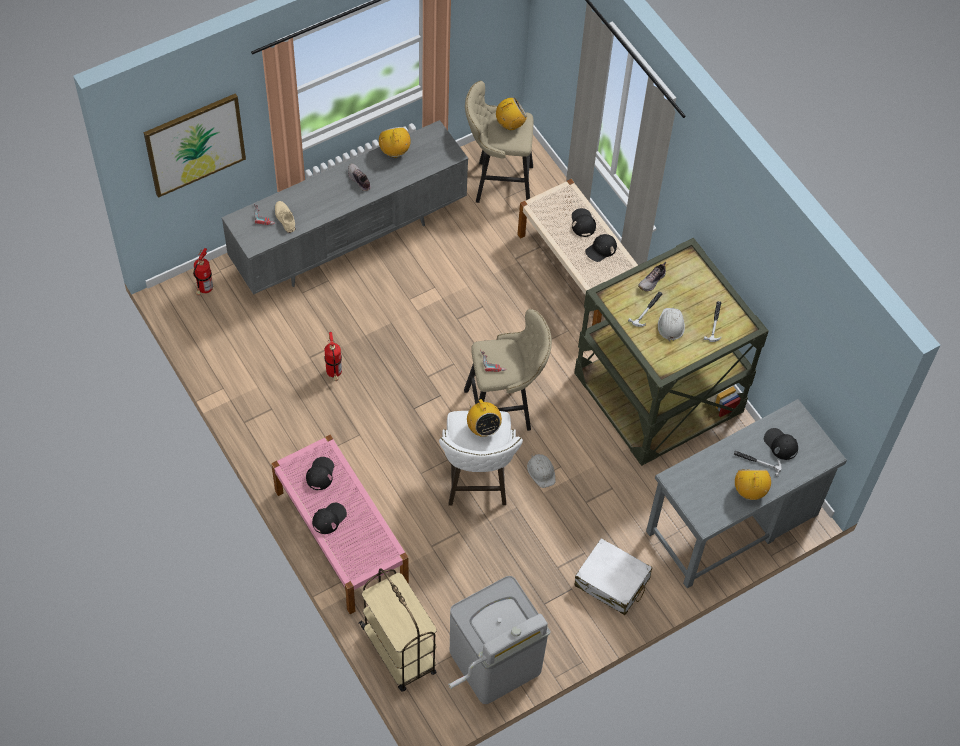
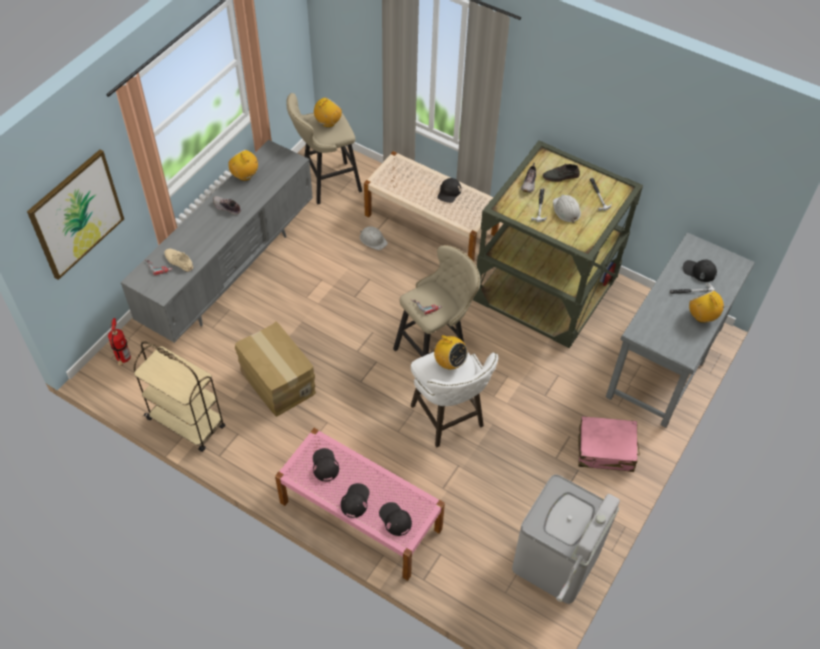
camera: 25 degrees left, 5 degrees down
(334, 374) = (277, 382): fire extinguisher -> cardboard box
(398, 652) = (469, 593): beige cart -> beige cart (187, 424)
(541, 471) = (495, 386): white hard hat -> white hard hat (373, 240)
(583, 223) = (422, 179): black cap -> black cap (395, 519)
(612, 582) = (606, 449): white suitcase -> pink suitcase
(690, 286) = (561, 176): none -> grey shoe

